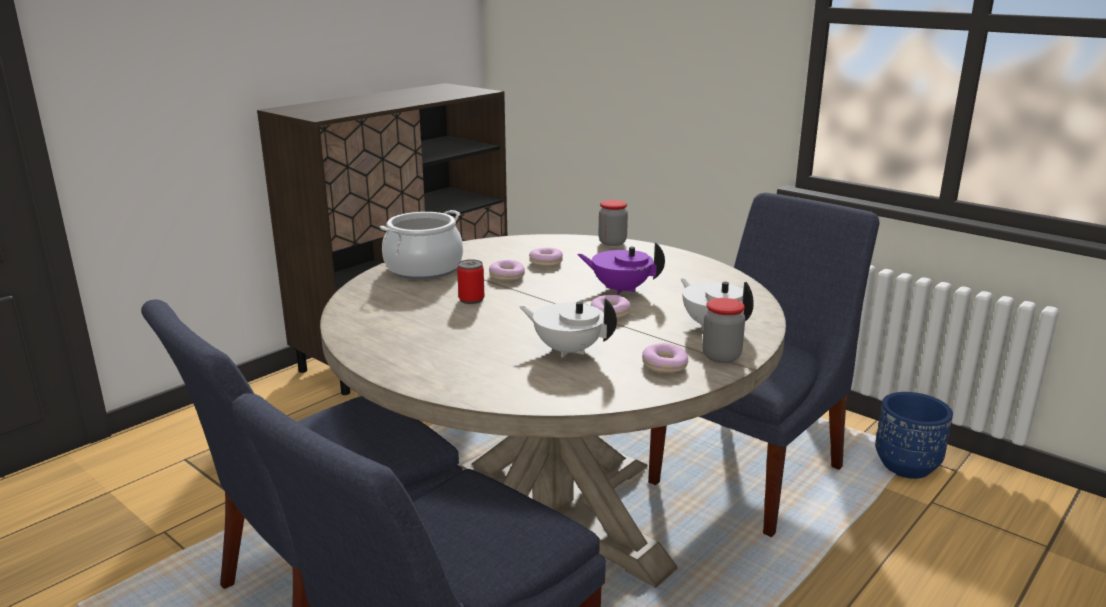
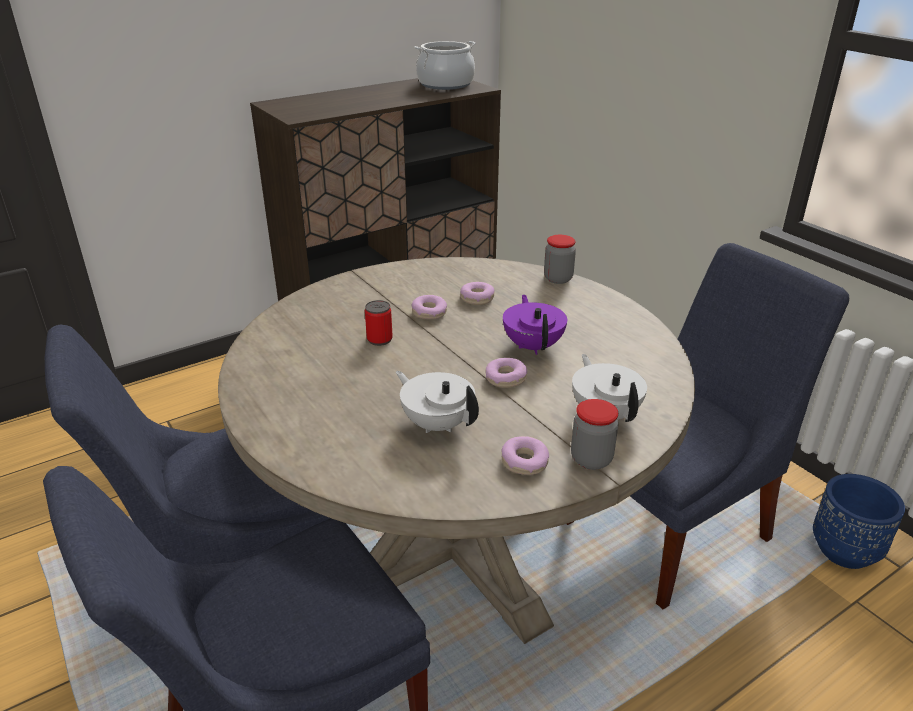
camera: 15 degrees right, 10 degrees up
(423, 268) = (356, 292): cooking pot -> cooking pot (445, 84)
(620, 289) = (533, 346): purple teapot -> purple teapot turned 45 degrees clockwise

